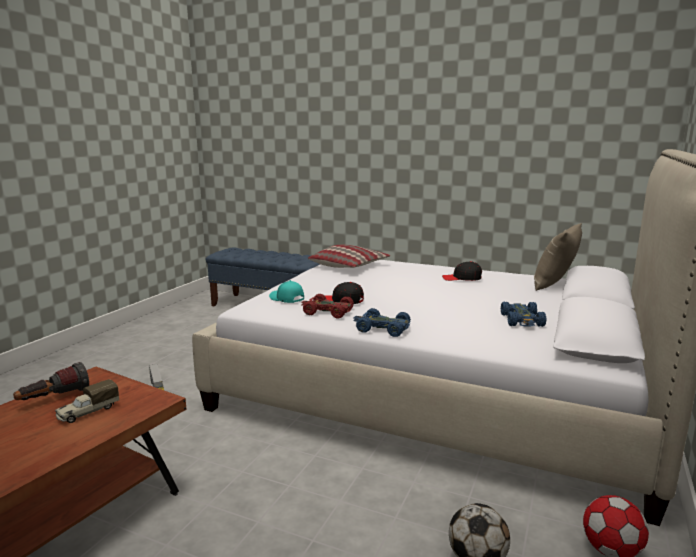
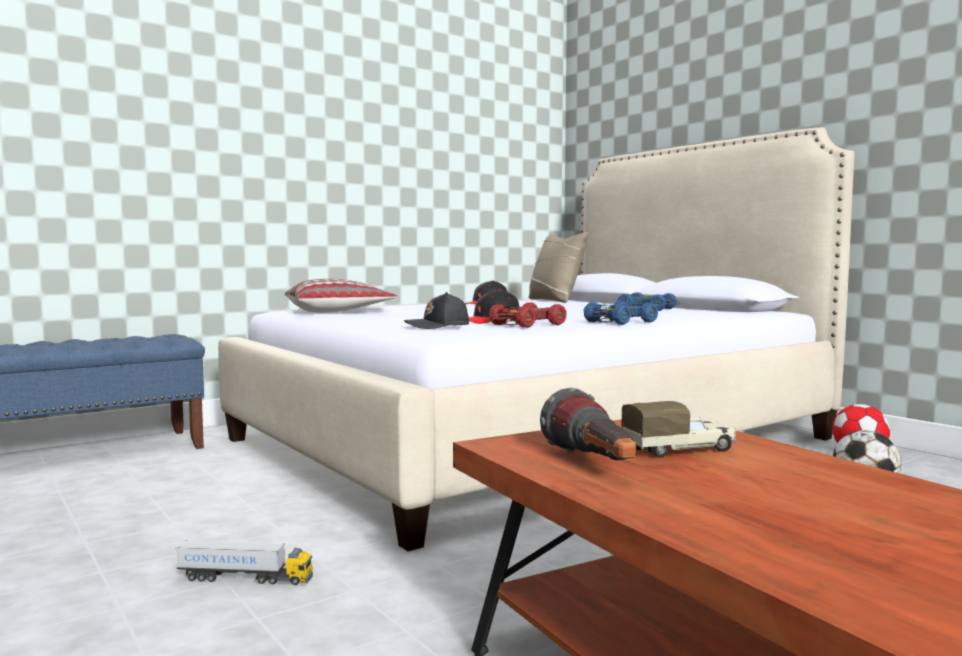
camera: 60 degrees left, 10 degrees down
(88, 412) = (680, 450): toy truck -> toy truck turned 90 degrees counterclockwise
(286, 299) = (438, 326): turquoise cap -> black cap

